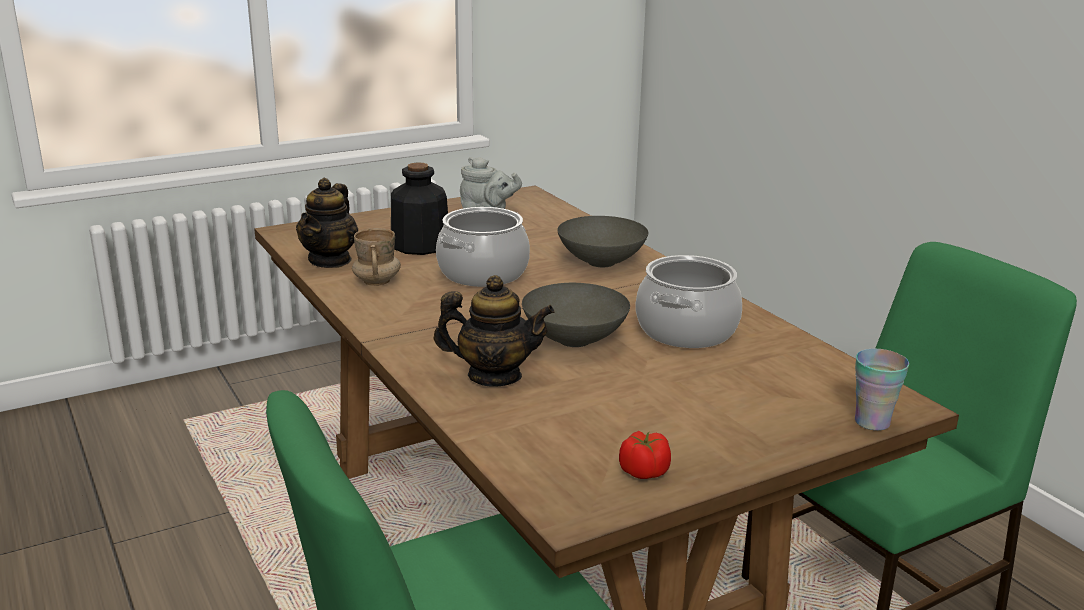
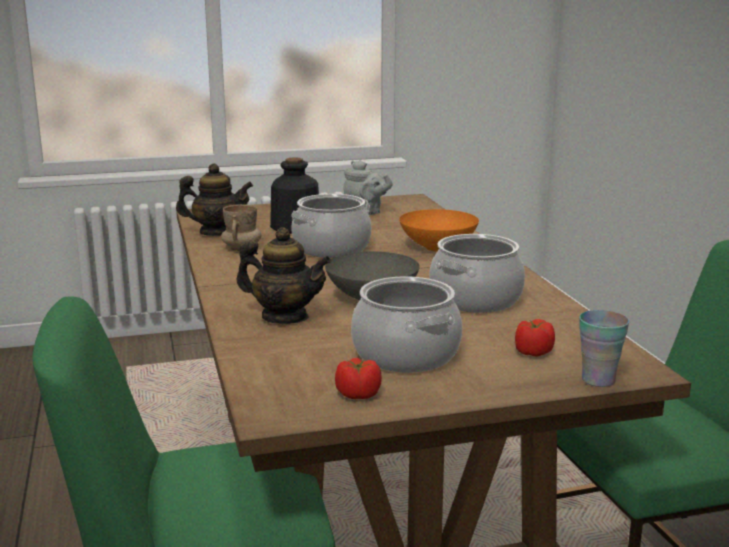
camera: 15 degrees right, 5 degrees down
(330, 260) = (216, 233): teapot -> teapot turned 120 degrees counterclockwise
(601, 263) = (438, 248): grey bowl -> orange bowl
(659, 413) = (405, 355): none -> cooking pot
(787, 394) = (533, 352): none -> tomato

